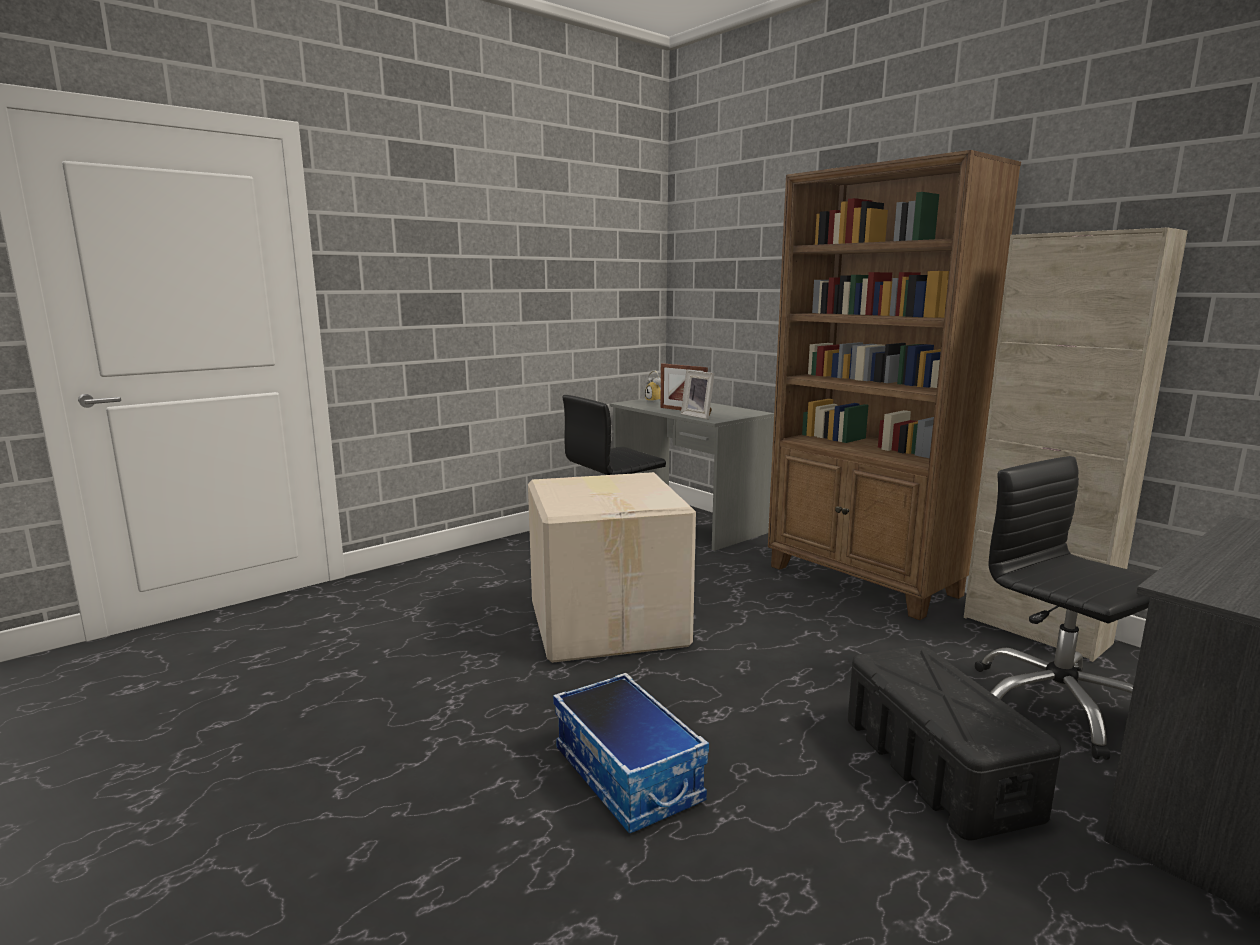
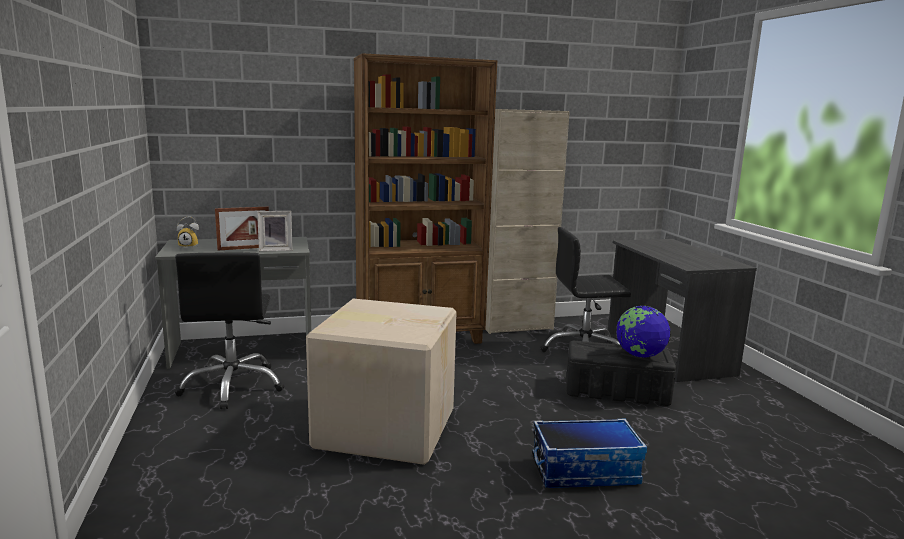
camera: 65 degrees left, 0 degrees up
(961, 714) = (639, 355): none -> globe

